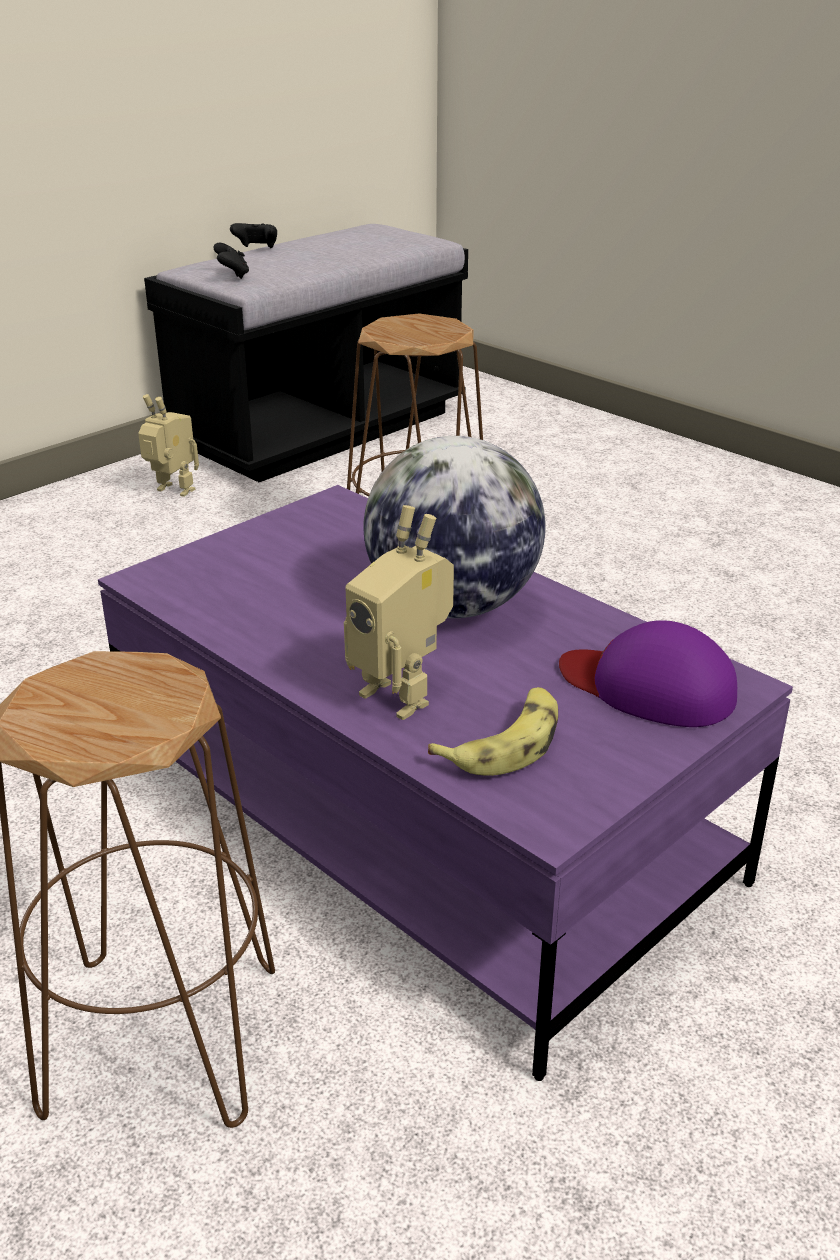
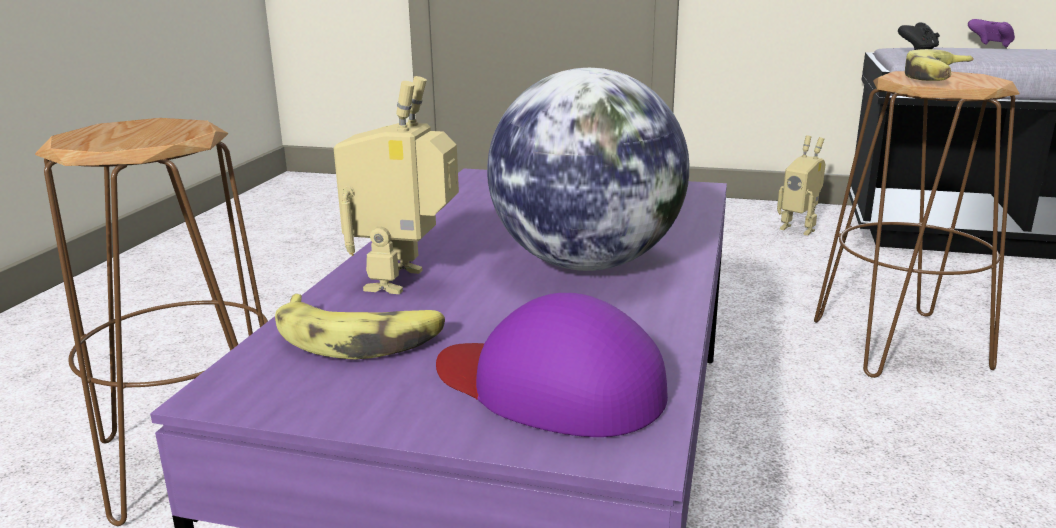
camera: 60 degrees right, 10 degrees down
(172, 492) = (799, 228): toy robot -> toy robot turned 135 degrees clockwise
(256, 249) = (990, 46): black game controller -> purple game controller
(412, 329) = (937, 77): none -> banana
(648, 687) = (550, 386): purple cap -> purple cap turned 60 degrees counterclockwise

